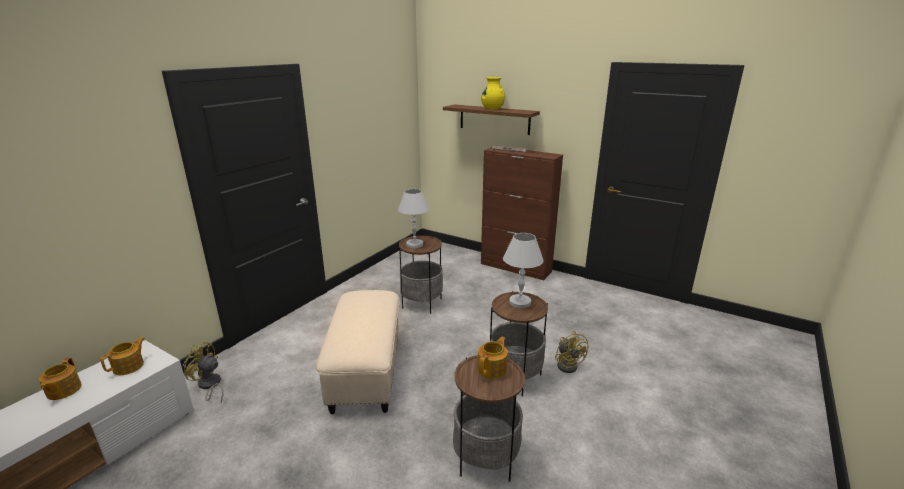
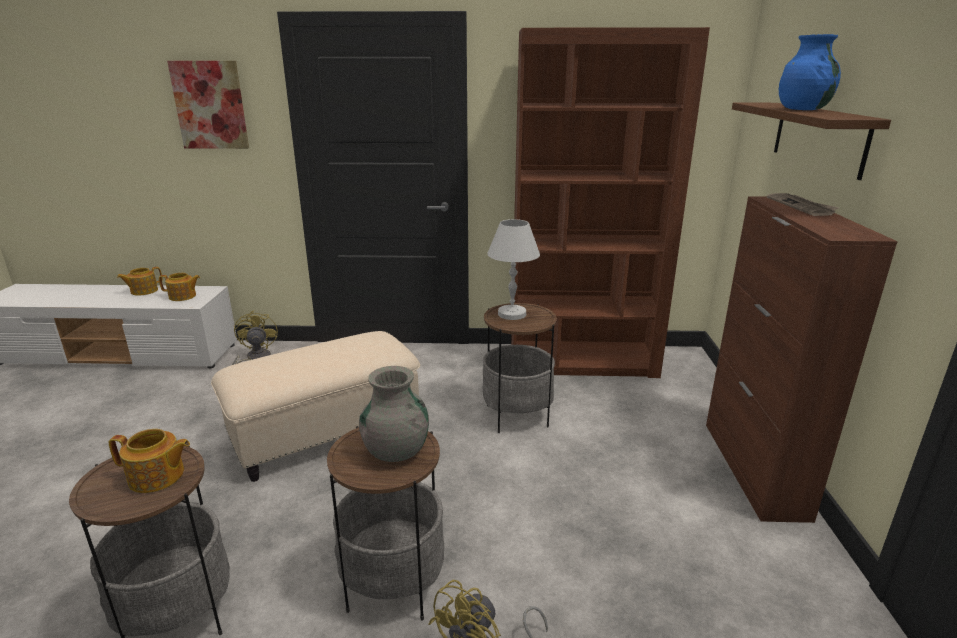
camera: 60 degrees right, 0 degrees up
(102, 167) = (210, 105): none -> picture
(395, 268) = (582, 361): none -> brown bookcase
(492, 108) = (802, 109): yellow vase -> blue vase
(520, 302) = (396, 451): white table lamp -> grey vase

